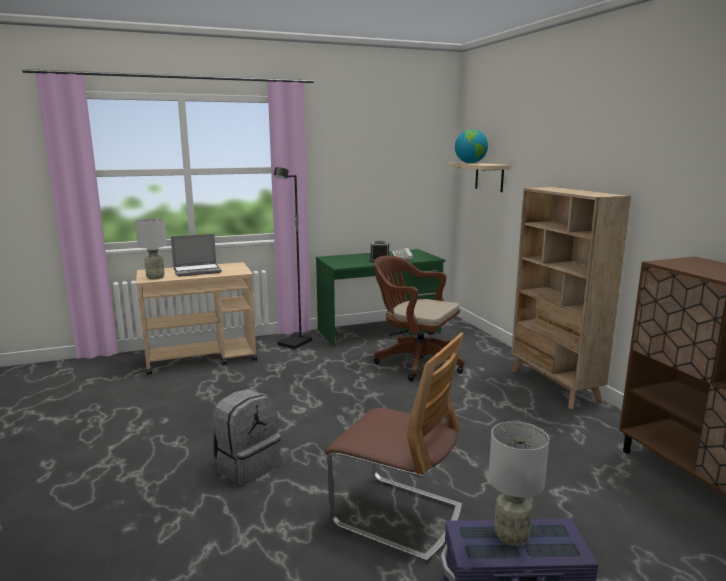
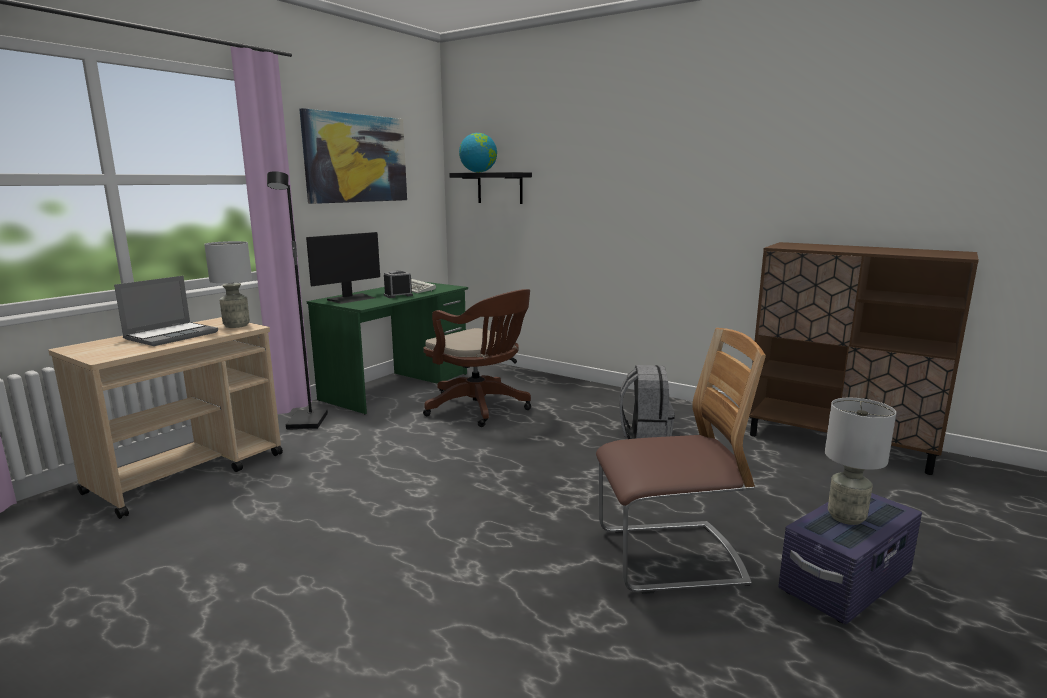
camera: 35 degrees left, 0 degrees up
(155, 277) = (113, 353): grey table lamp -> grey table lamp (237, 325)
(247, 466) = (444, 575): grey backpack -> grey backpack (644, 435)
(345, 259) = (351, 299): none -> monitor
(369, 152) = (356, 158): none -> picture
(415, 362) = (480, 408): brown office chair -> brown office chair turned 135 degrees counterclockwise
(489, 177) = (500, 188): beige shelf -> black shelf
(554, 386) = (633, 398): beige bookcase -> none

